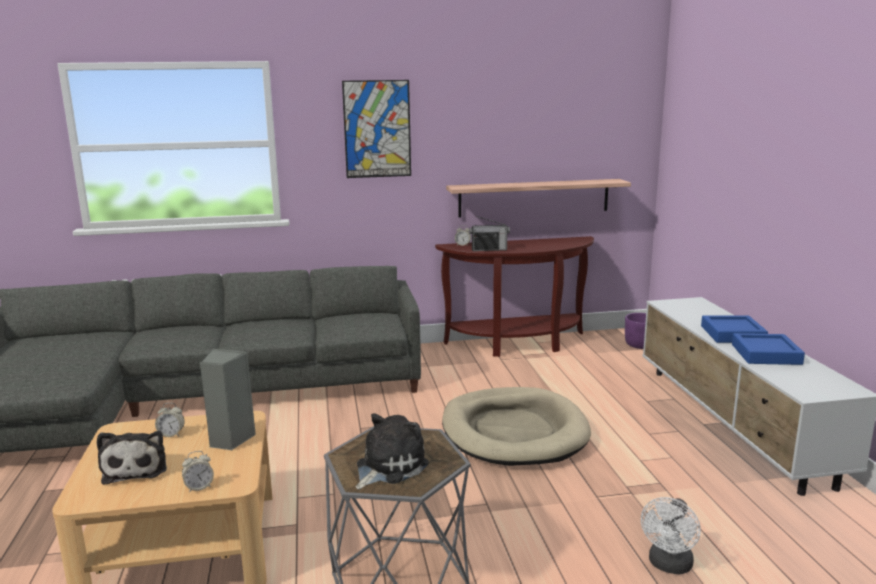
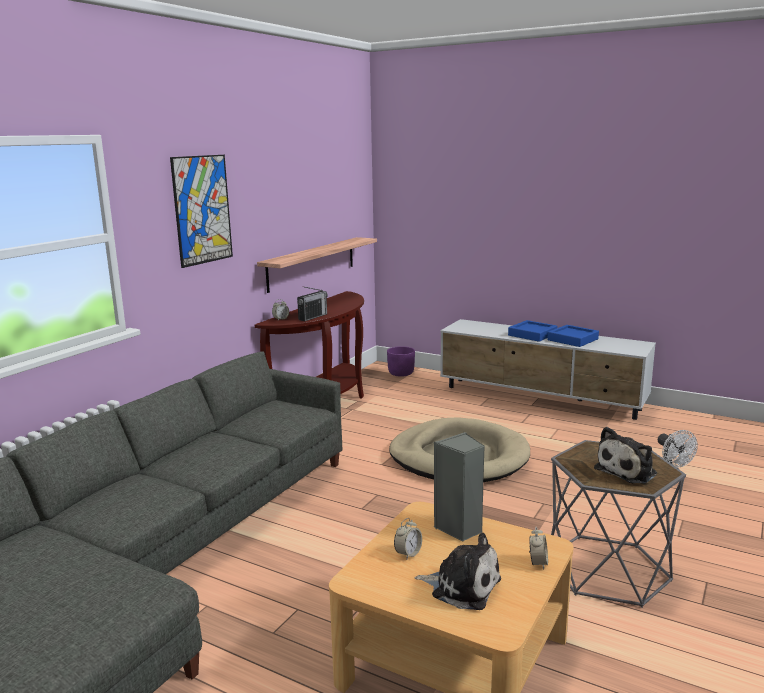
camera: 50 degrees left, 0 degrees up
(388, 467) = (628, 471): plush toy -> plush toy turned 120 degrees counterclockwise

